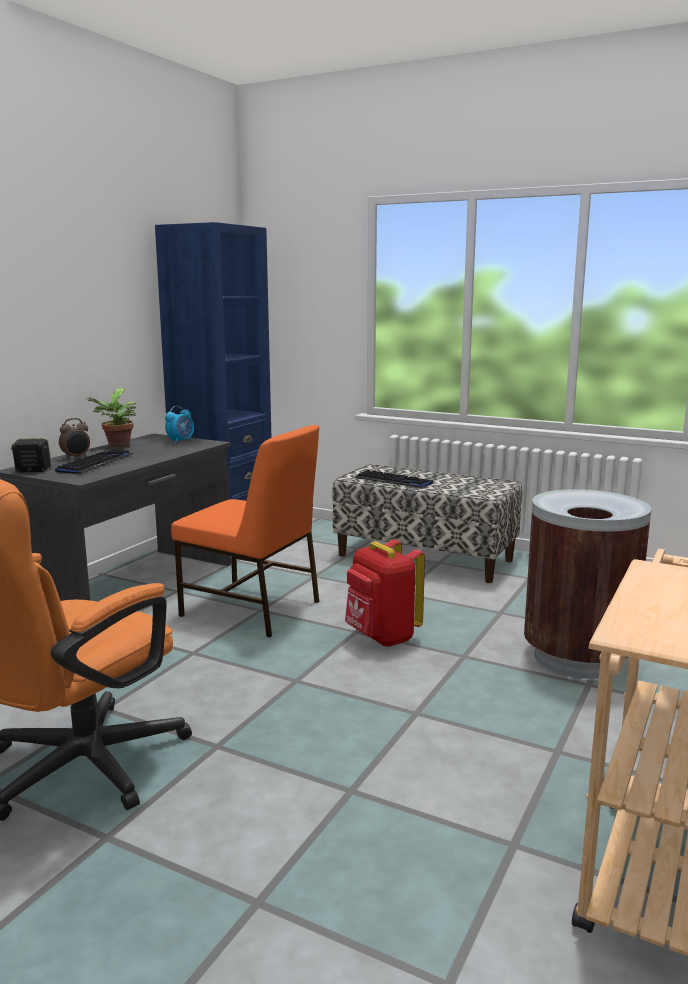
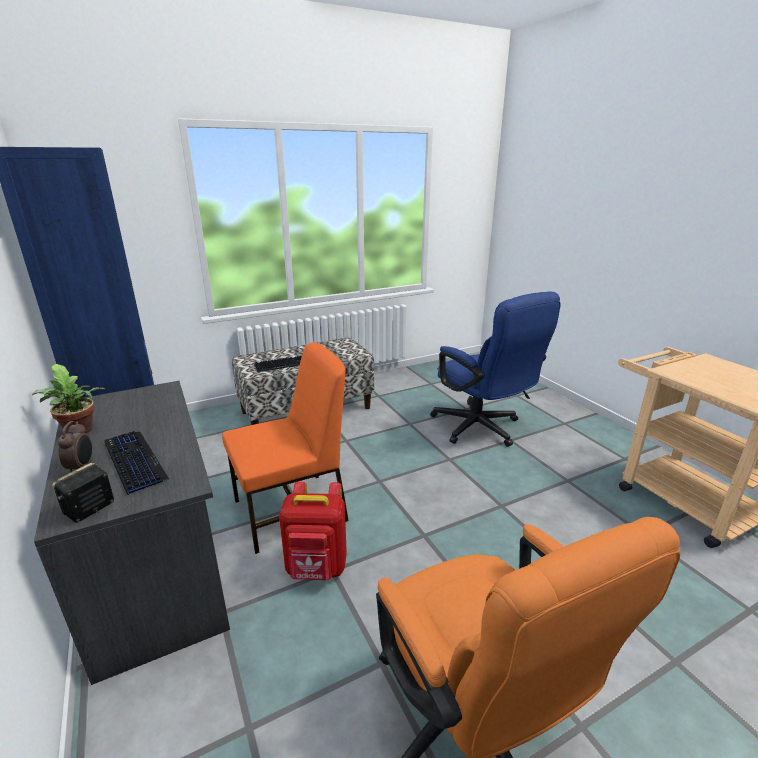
camera: 55 degrees left, 10 degrees up
(181, 441) = (132, 398): alarm clock -> none
(382, 638) = (399, 475): red backpack -> red backpack (317, 568)
(577, 658) = (482, 429): brown trash can -> blue office chair

